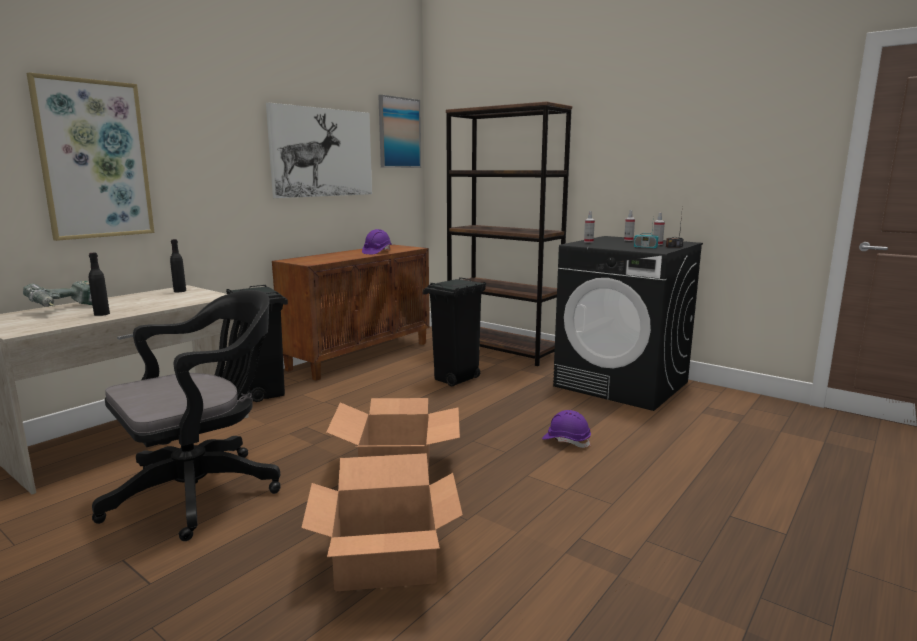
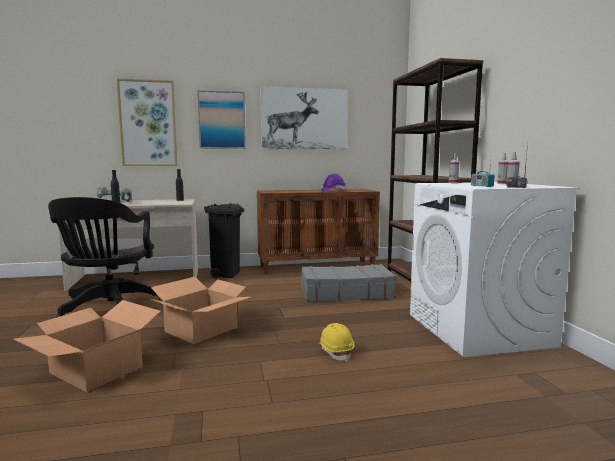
camera: 40 degrees right, 5 degrees down
(203, 490) = (109, 309): black office chair -> black office chair turned 90 degrees clockwise
(399, 133) = (378, 104): picture -> picture (222, 120)
(455, 379) = (346, 293): black trash can -> grey suitcase
(566, 441) = (335, 351): purple hard hat -> yellow hard hat
(622, 384) = (479, 330): black washing machine -> white washing machine

